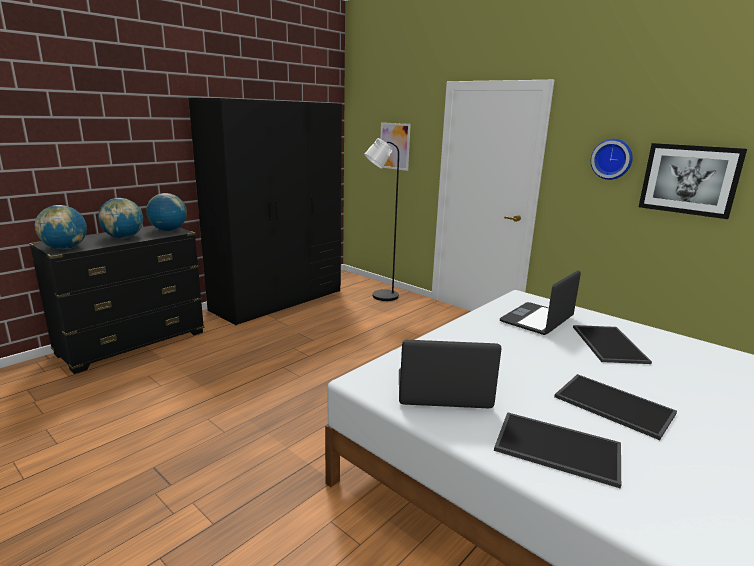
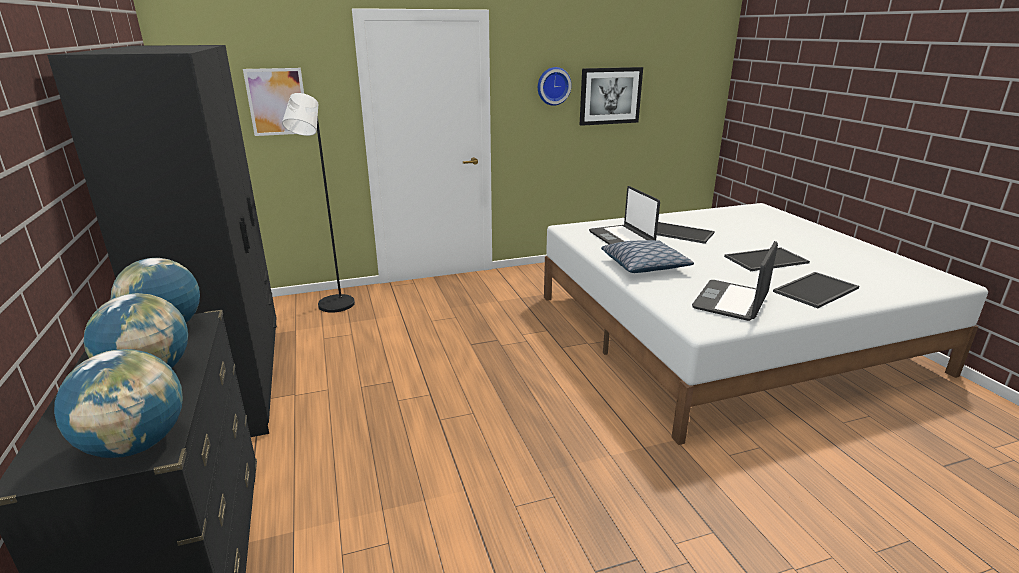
camera: 60 degrees left, 5 degrees up
(478, 339) = (644, 266): none -> pillow

